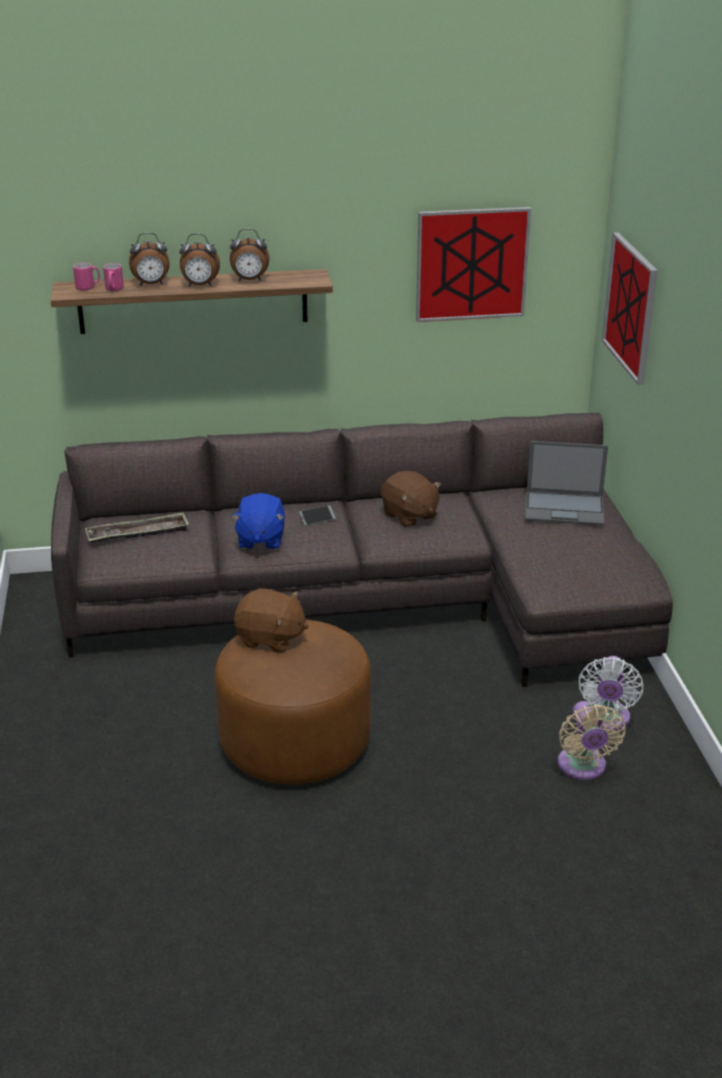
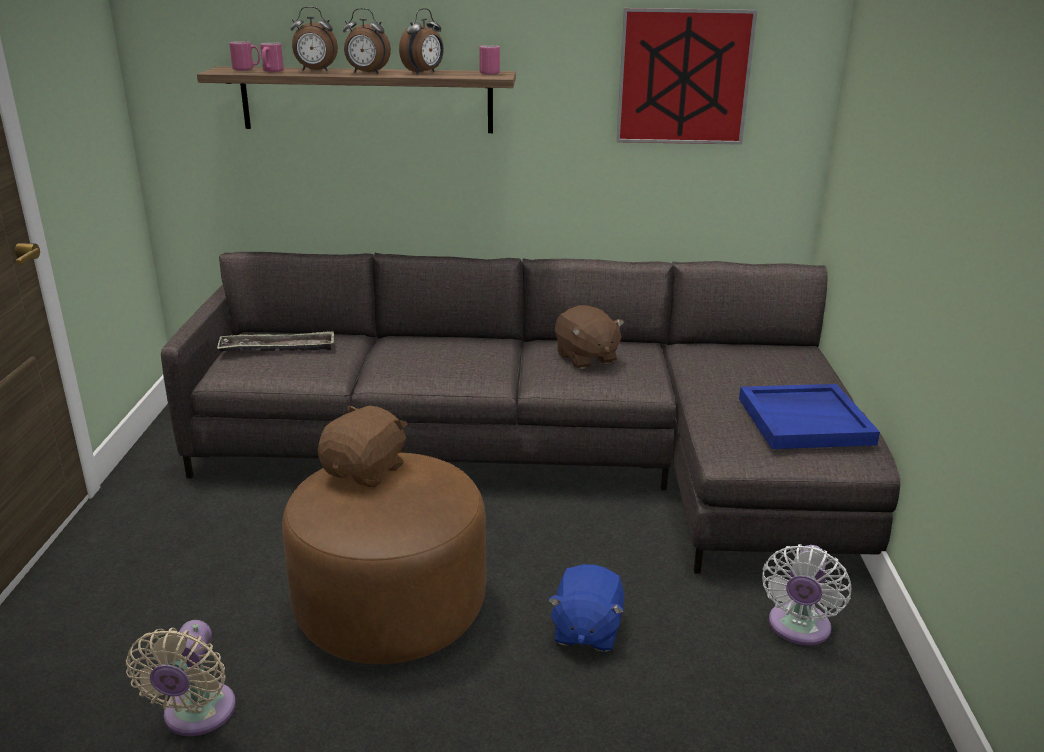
camera: 10 degrees right, 5 degrees down
(250, 280) = (424, 73): alarm clock -> alarm clock turned 60 degrees counterclockwise
(260, 540) = (407, 366): blue plush toy -> blue plush toy (586, 630)
(270, 639) = (366, 471): brown plush toy -> brown plush toy turned 90 degrees counterclockwise
(305, 275) = (488, 73): none -> pink mug
(317, 518) = (480, 351): phone -> none
(565, 508) = (772, 367): laptop -> none
(583, 767) = (756, 693): beige fan -> beige fan (196, 716)
(598, 557) = (805, 420): none -> blue tray
(630, 307) = (870, 119): picture -> none

